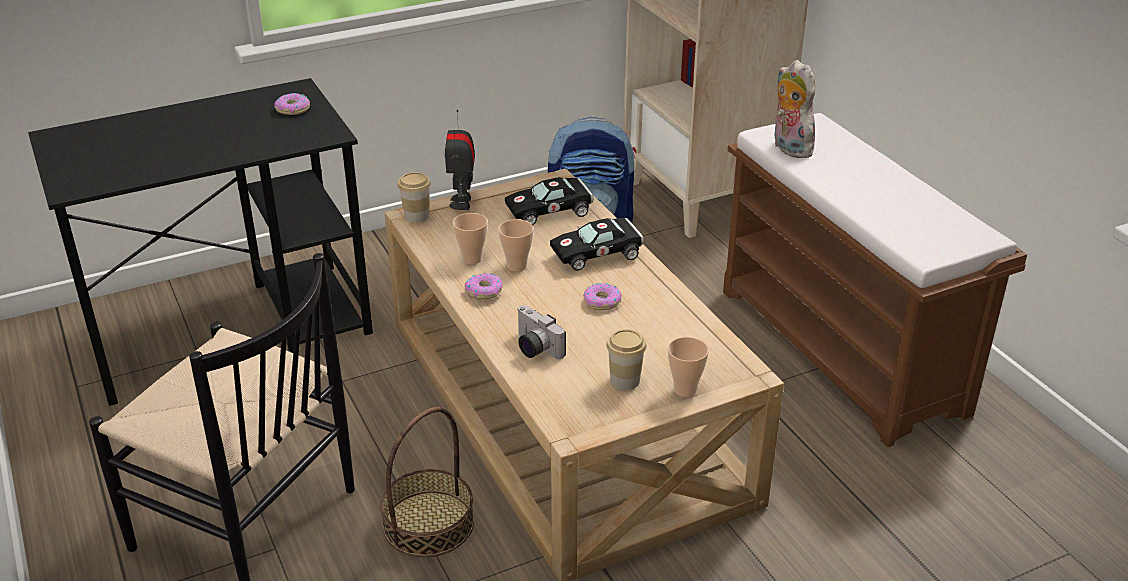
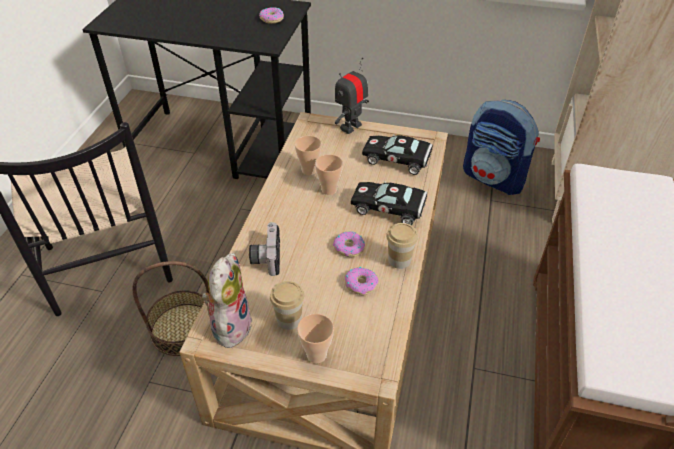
camera: 40 degrees right, 10 degrees up
(416, 216) = (313, 123): cup -> cup (399, 260)
(484, 291) = (286, 197): donut -> donut (361, 284)
(788, 148) = (600, 196): plush toy -> plush toy (230, 325)

